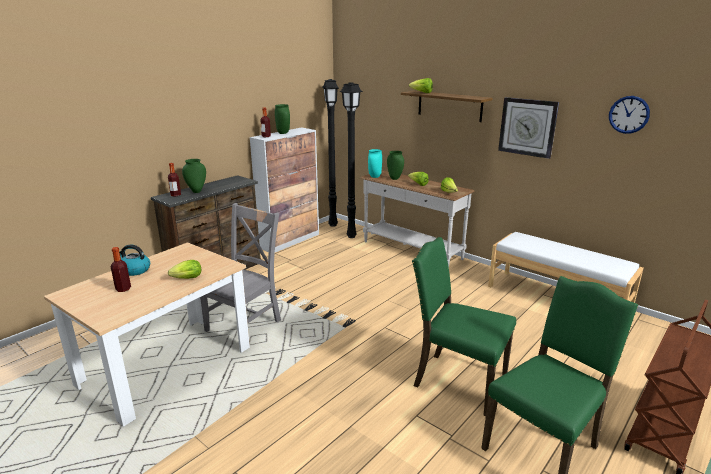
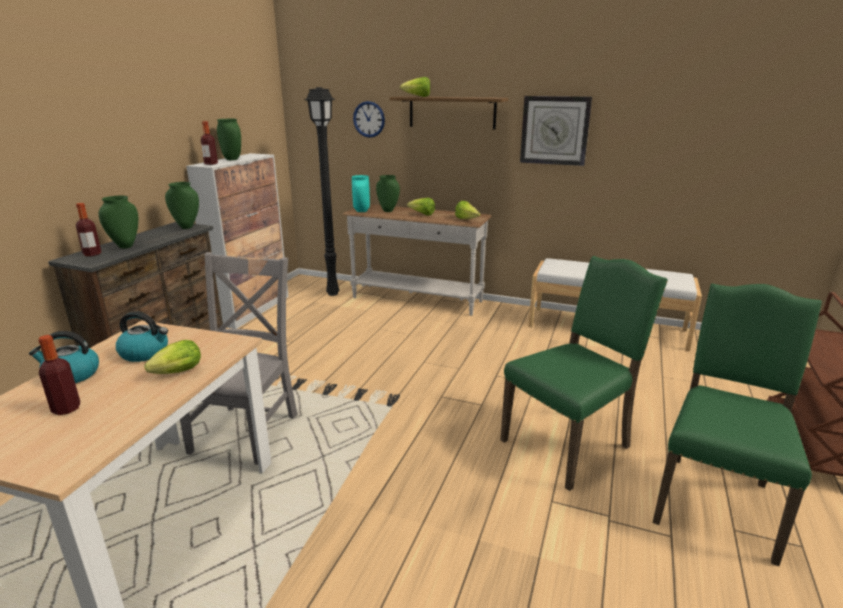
camera: 20 degrees left, 0 degrees up
(178, 263) = (145, 353): none -> kettle
(240, 180) = (186, 227): none -> green vase
(333, 224) = (301, 283): black floor lamp -> none
(457, 381) = (569, 444): green chair -> green chair turned 135 degrees clockwise
(629, 114) = (674, 105): wall clock -> wall clock (369, 119)

